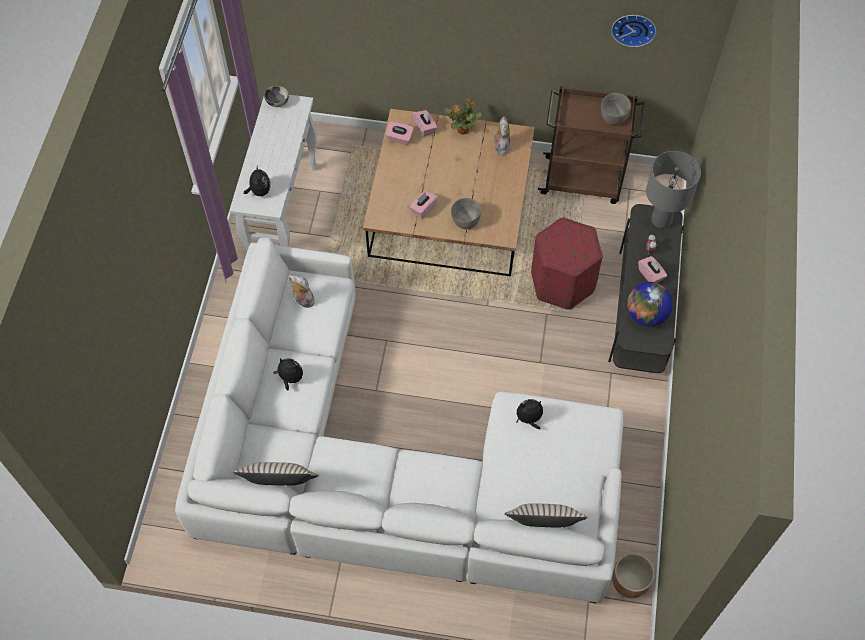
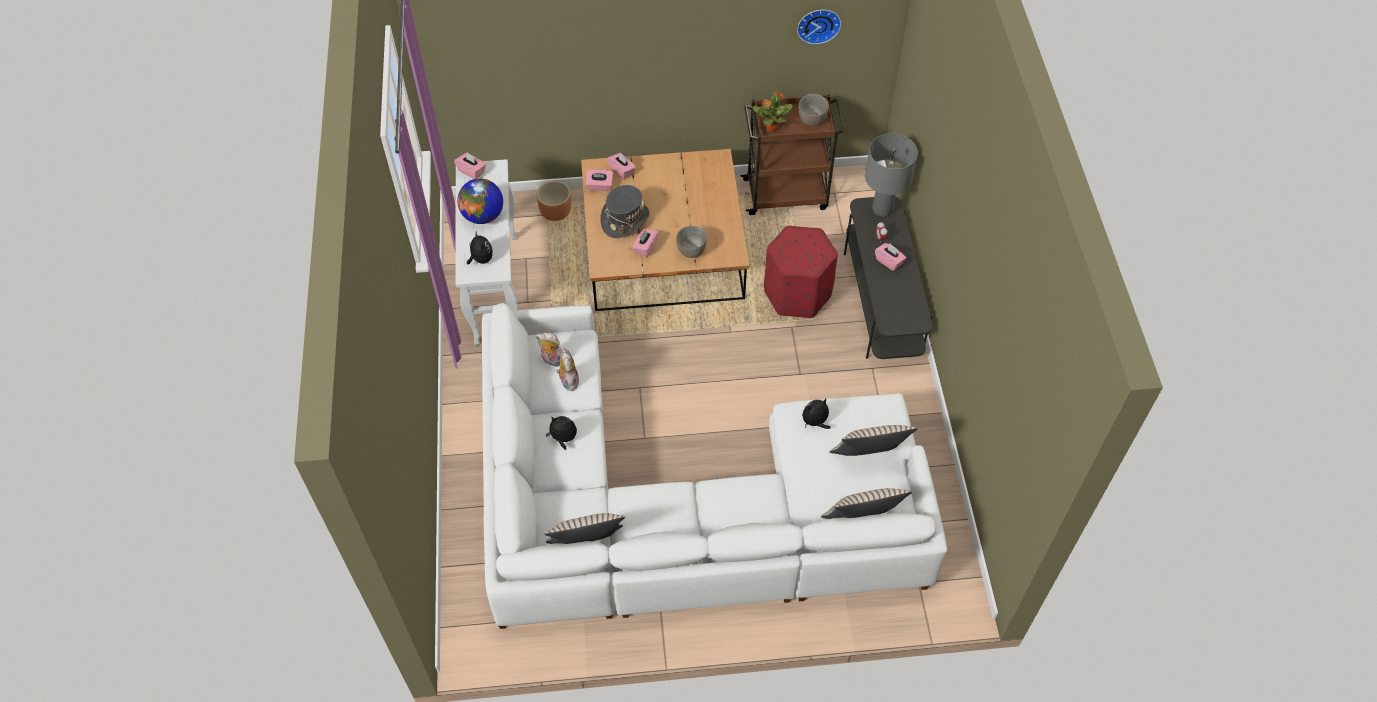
camera: 15 degrees left, 5 degrees down
(277, 102) = (472, 171): bowl -> pink tissue box
(413, 176) = (625, 219): none -> grey hat
(462, 130) = (660, 165): potted plant -> potted plant (771, 128)
(501, 146) = (703, 173): plush toy -> plush toy (568, 381)
(568, 466) = (868, 457): none -> beige pillow
(629, 582) = (953, 560): brown planter -> brown planter (555, 212)
(646, 315) = (896, 299): globe -> globe (483, 216)

